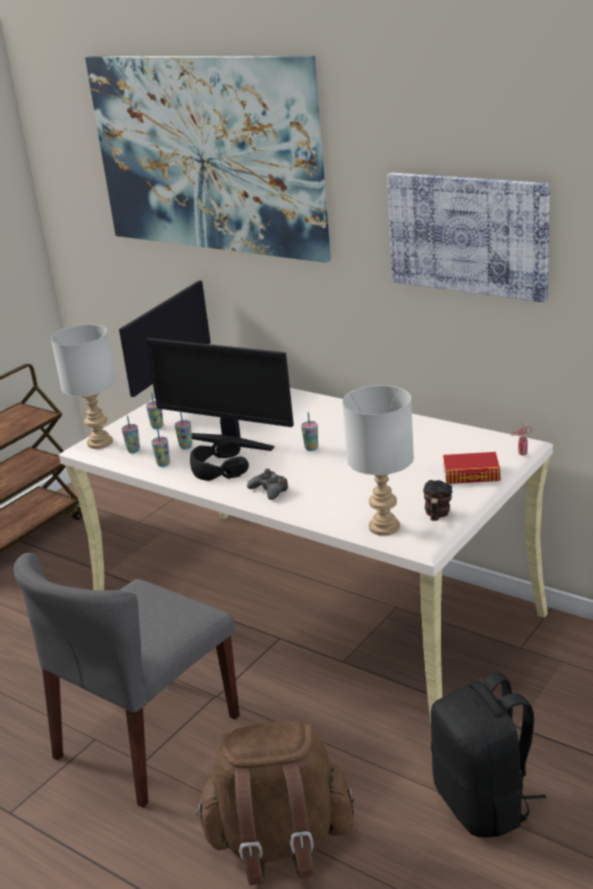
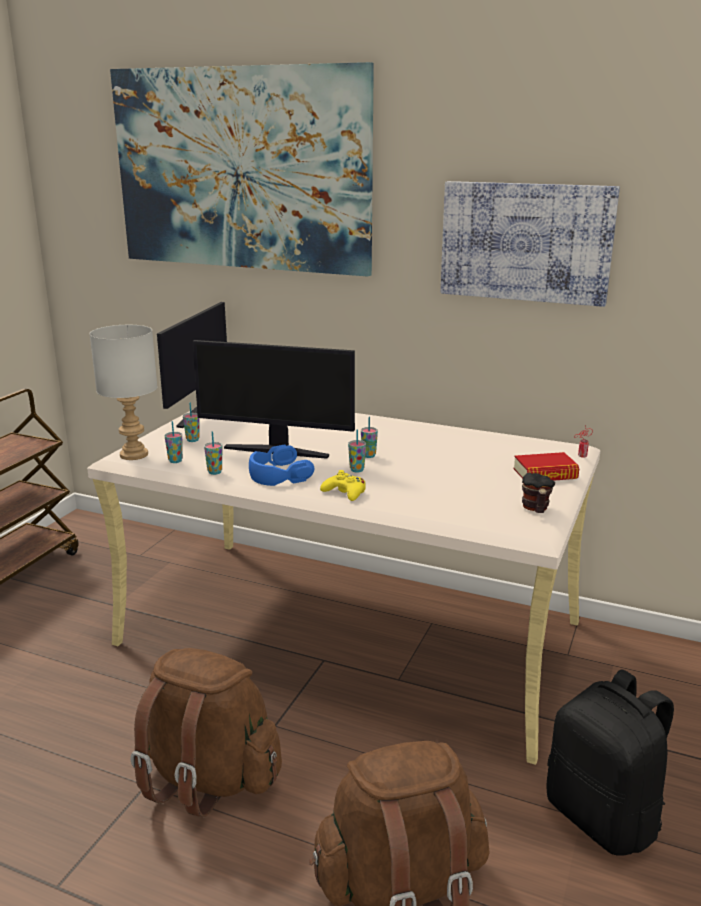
camera: 15 degrees left, 5 degrees down
(147, 738) = (208, 778): grey chair -> brown backpack
(186, 447) = (233, 456): cup -> cup (357, 470)
(218, 468) = (278, 474): black headphones -> blue headphones
(269, 490) = (345, 493): black game controller -> yellow game controller
(383, 526) = (487, 521): grey table lamp -> none

